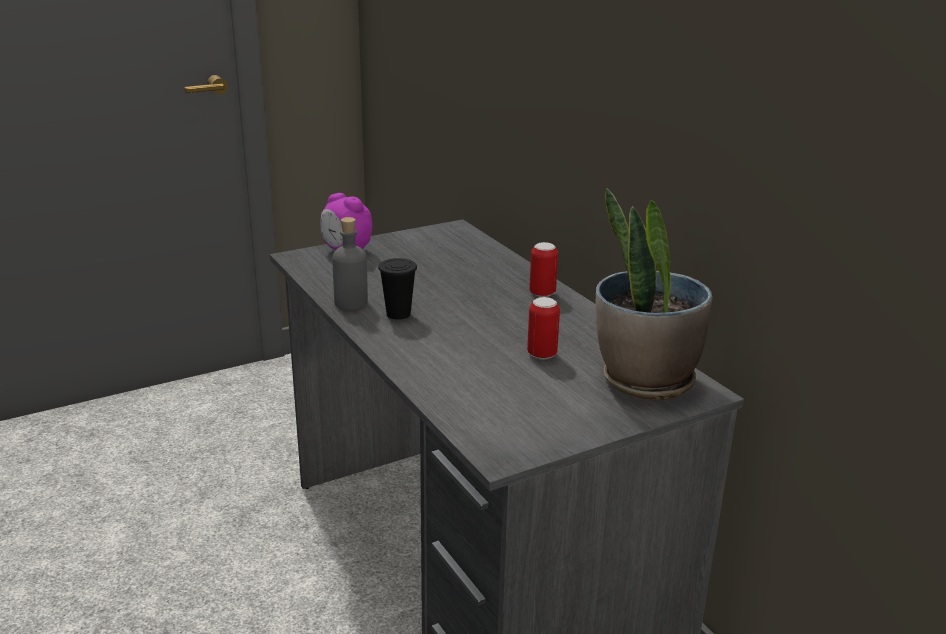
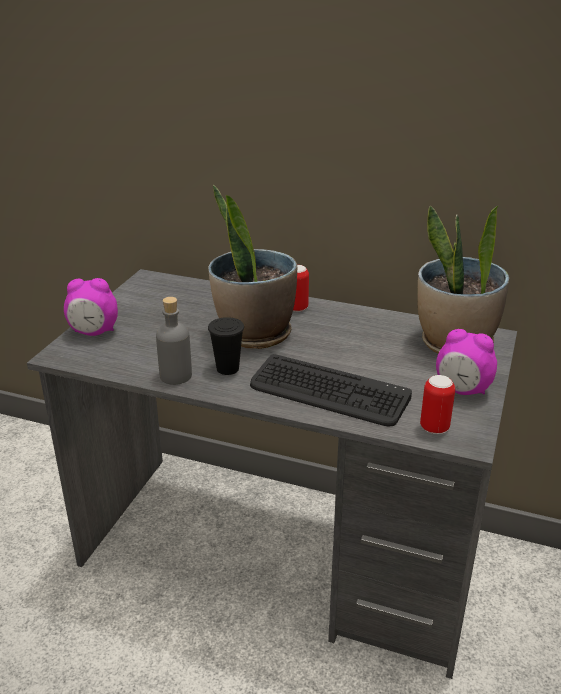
camera: 40 degrees left, 5 degrees up
(447, 364) = (328, 392): none -> keyboard
(467, 298) = (254, 334): none -> potted plant
(542, 354) = (371, 354): can -> can (434, 428)
(574, 418) = (462, 390): none -> alarm clock

